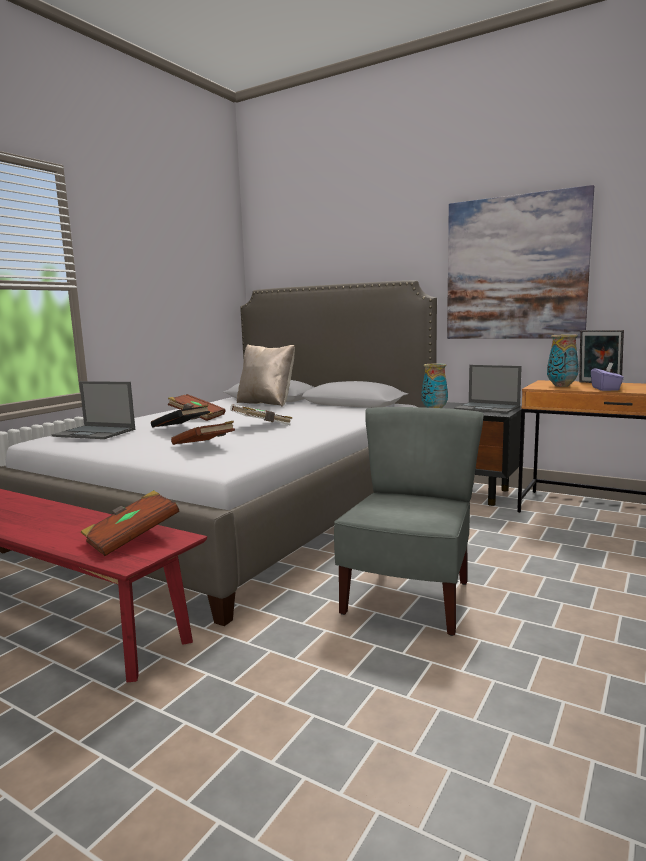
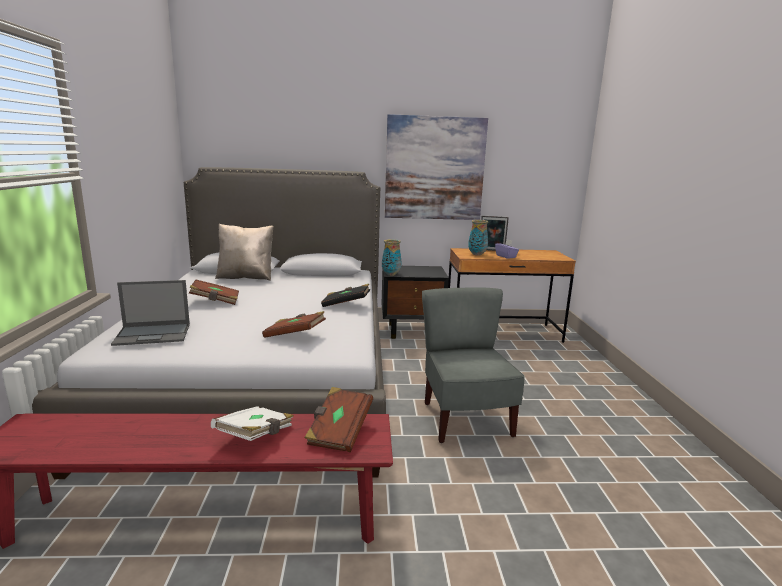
camera: 35 degrees left, 5 degrees up
(182, 428) = (233, 317): black book -> black book (346, 304)
(262, 426) = (297, 305): white book -> white book (256, 436)
(488, 408) = (422, 270): laptop -> none

